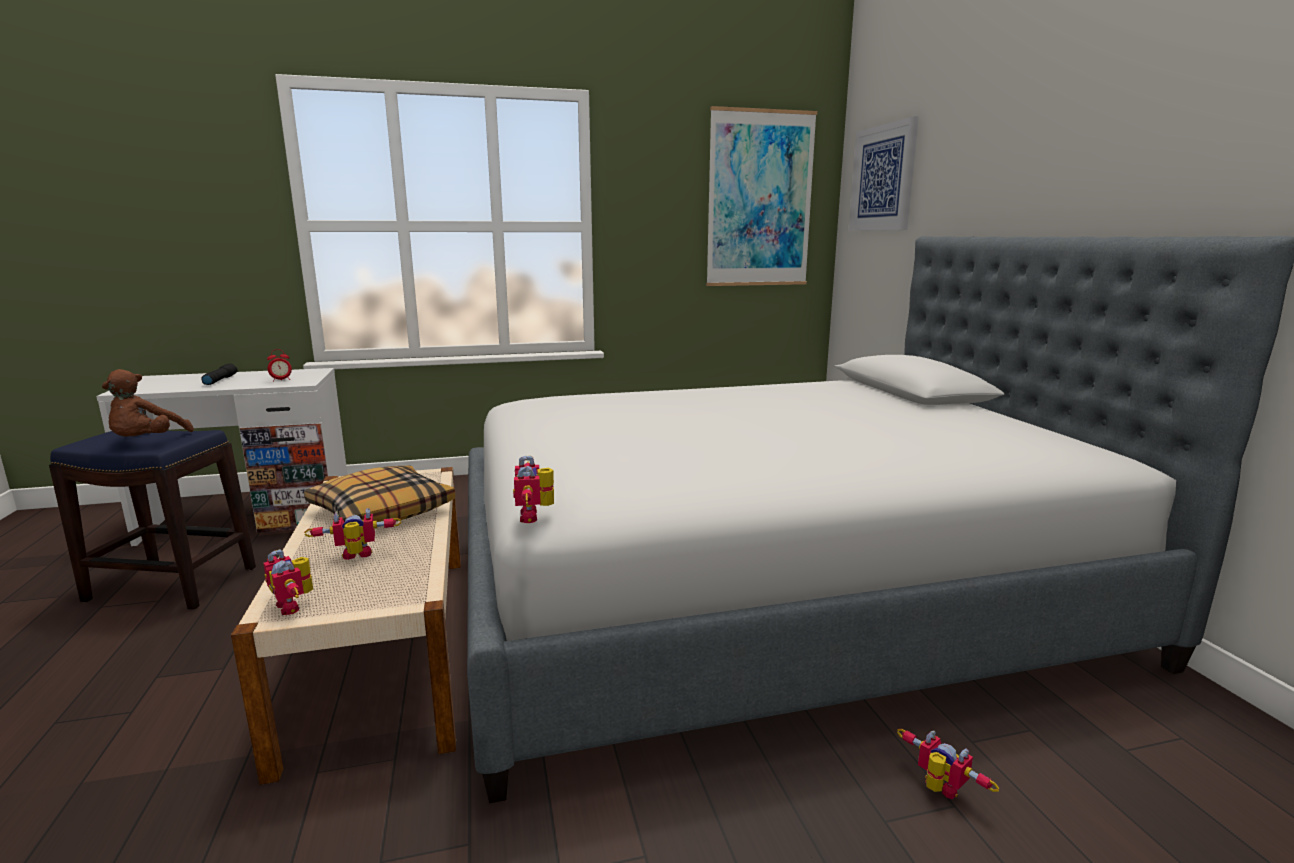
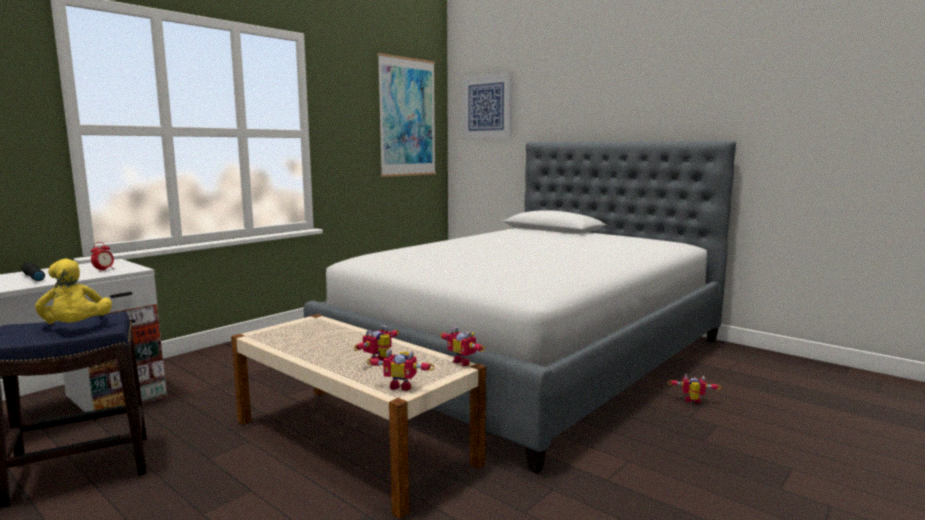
camera: 35 degrees left, 5 degrees down
(147, 442) = (76, 328): brown plush toy -> yellow plush toy
(381, 511) = (333, 341): pillow -> none
(535, 516) = (532, 296): toy robot -> toy robot (464, 362)

